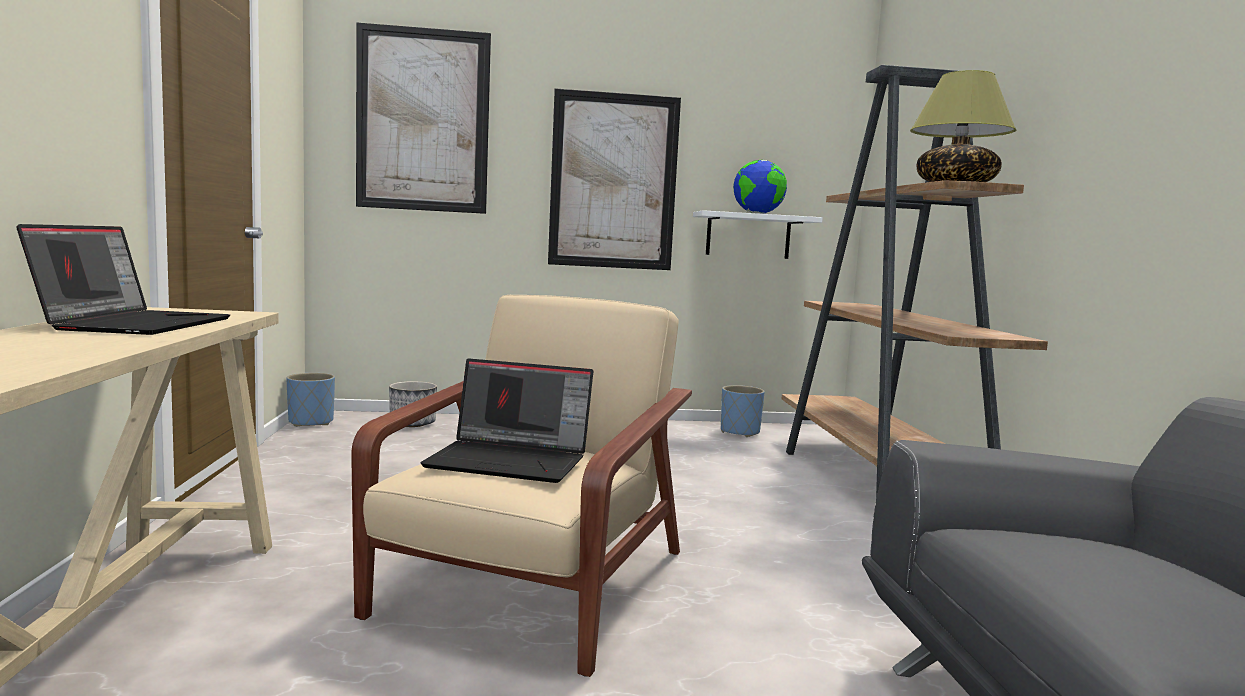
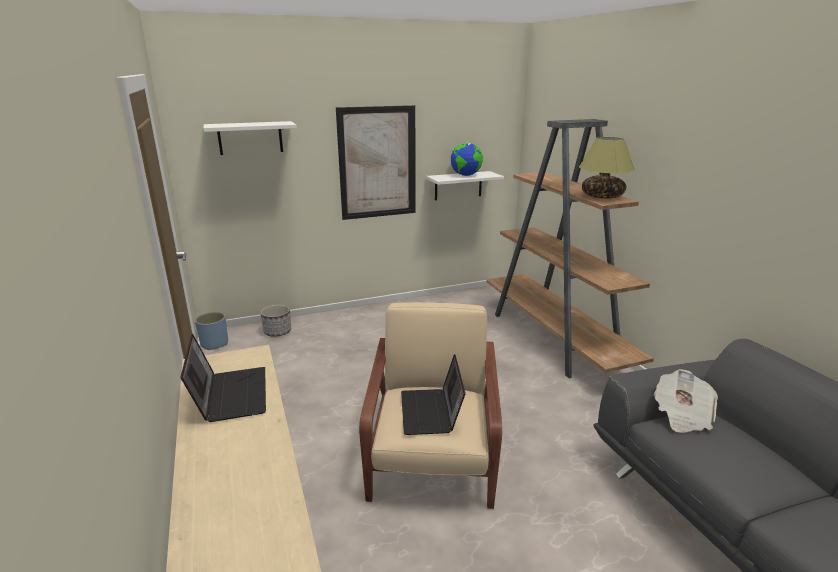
camera: 15 degrees left, 15 degrees up
(423, 120) = (250, 138): picture -> white shelf
(511, 460) = (431, 413): laptop -> laptop turned 90 degrees clockwise
(740, 432) = (463, 300): blue planter -> none
(1046, 522) = (682, 415): none -> newspaper

